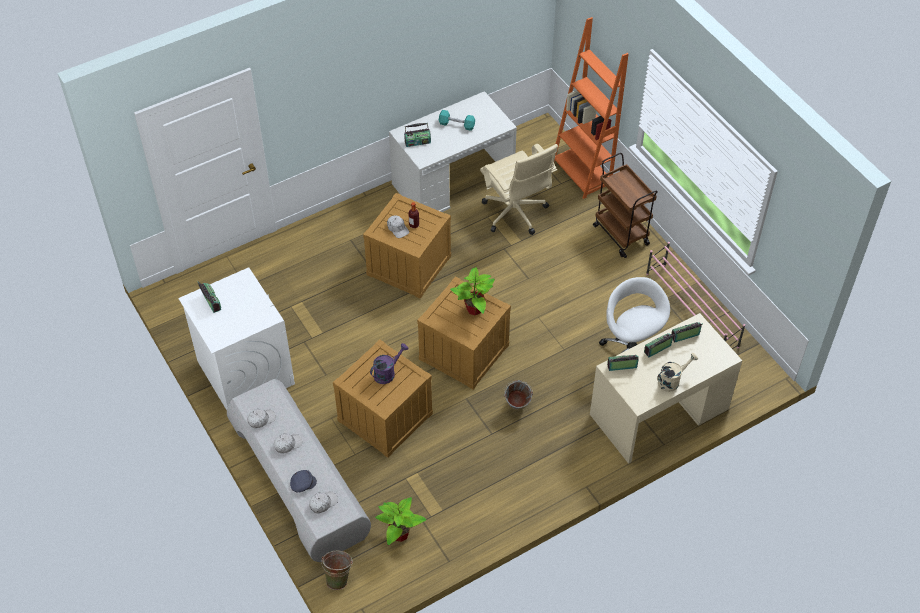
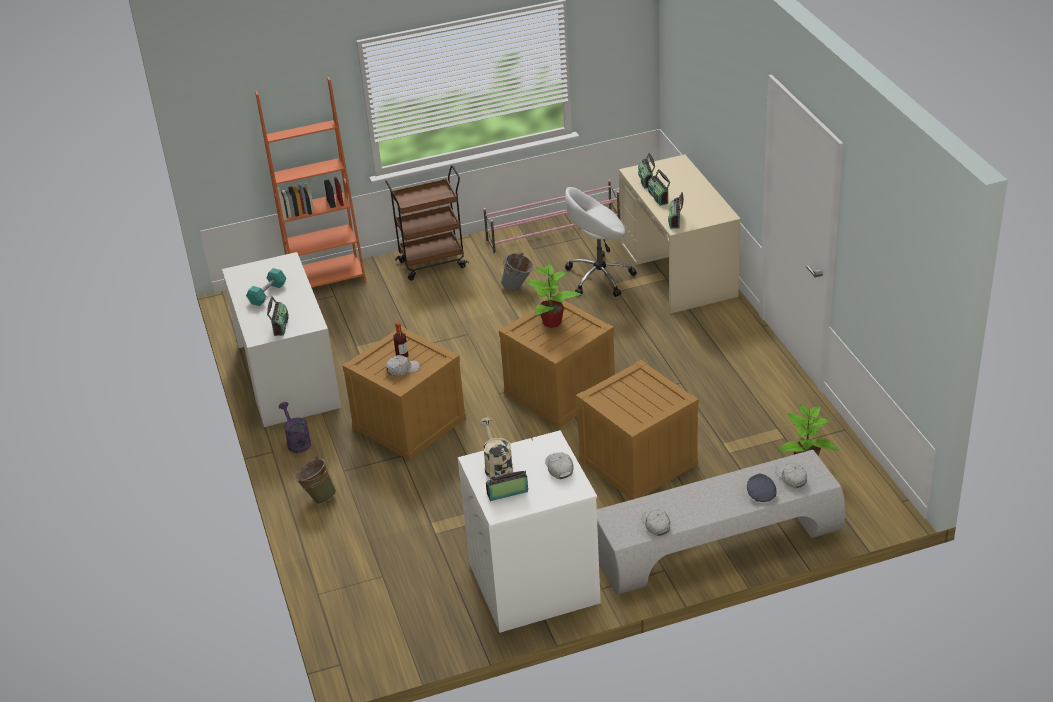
camera: 75 degrees left, 15 degrees down
(287, 444) = (699, 503): white cap -> white cap (559, 468)
(339, 577) = (859, 516): green bucket -> green bucket (317, 497)
(387, 373) = (627, 394): purple watering can -> purple watering can (297, 441)
(516, 215) = (367, 332): beige office chair -> none
(517, 408) = (649, 361): grey bucket -> grey bucket (518, 288)
(672, 380) = (700, 194): beige watering can -> beige watering can (496, 466)

